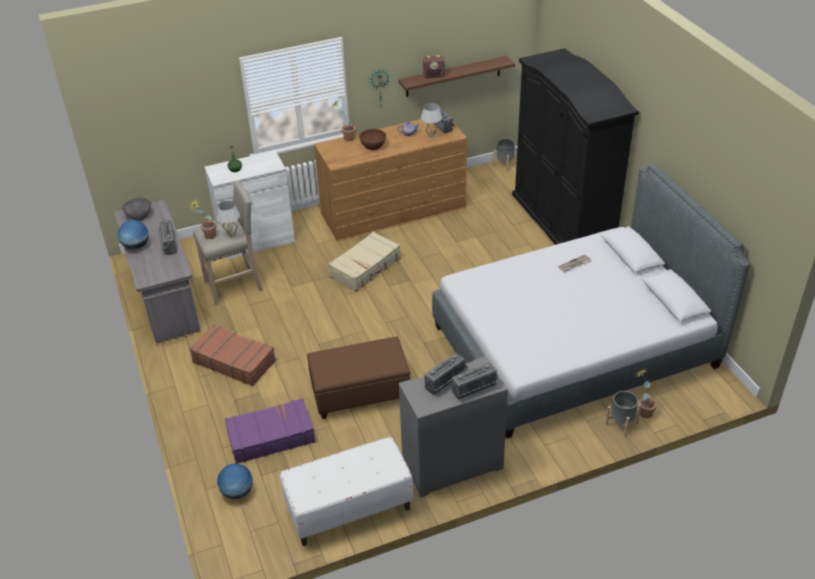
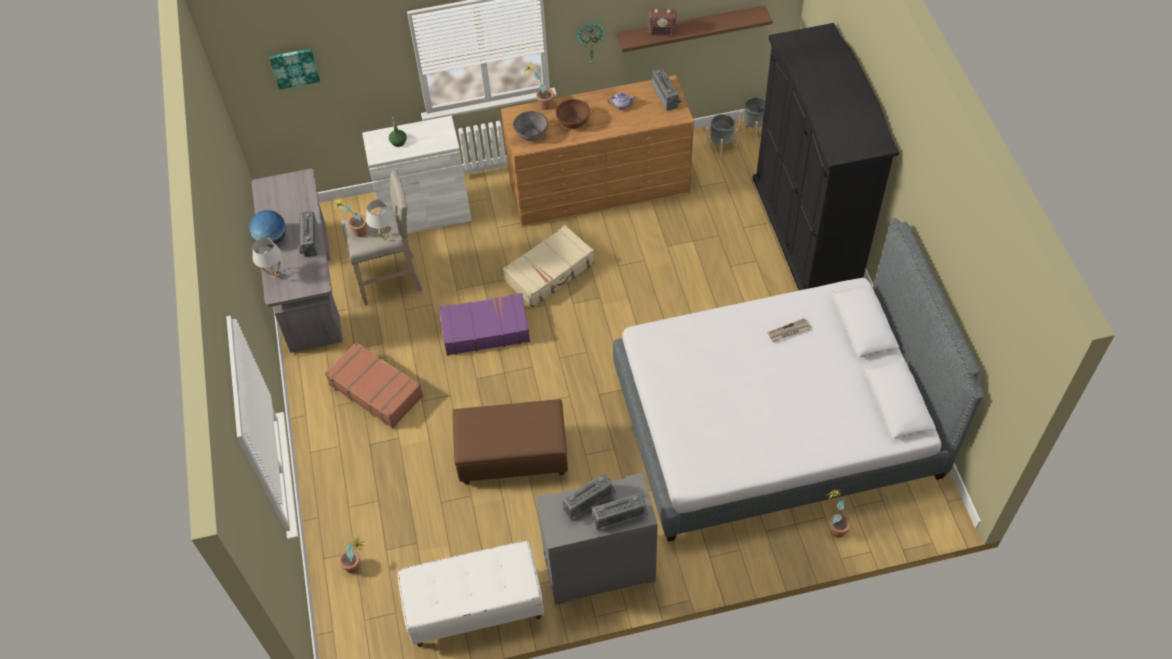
camera: 10 degrees right, 15 degrees up
(139, 216) = (280, 191): grey bowl -> grey bowl (531, 134)
(149, 109) = (294, 67): none -> picture
(237, 492) = (357, 567): globe -> potted plant
(271, 437) = (403, 500): purple suitcase -> purple suitcase (485, 330)
(431, 138) = (648, 117): white table lamp -> white table lamp (274, 275)
(621, 423) = (805, 540): grey planter -> grey planter (721, 145)

